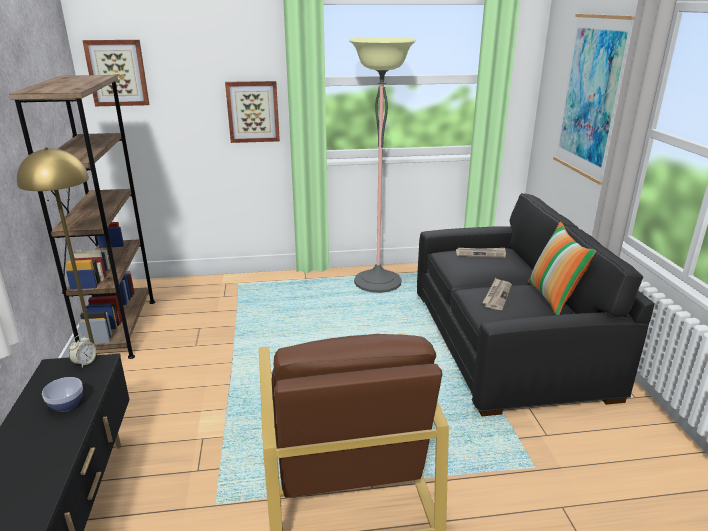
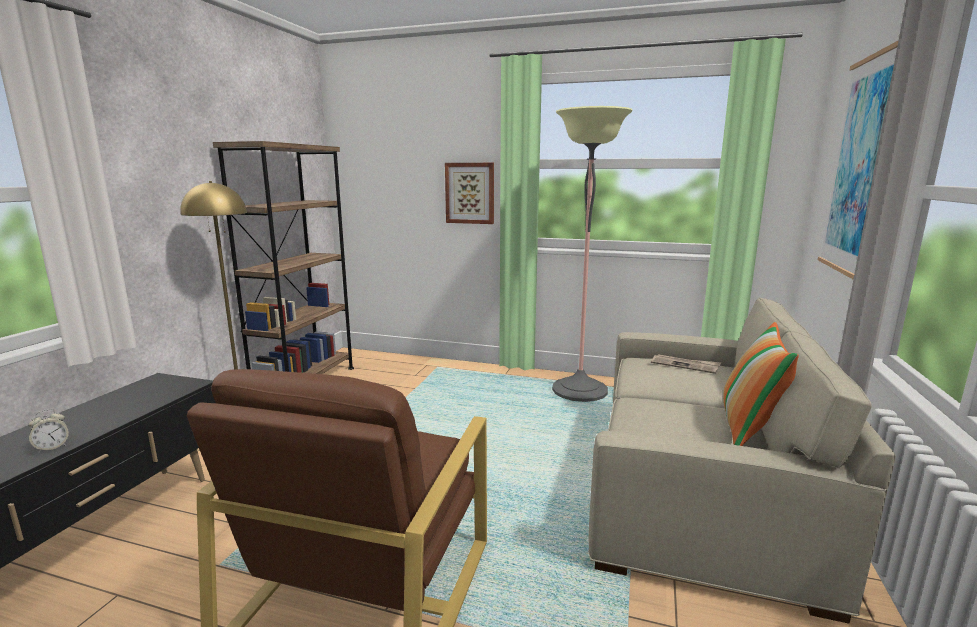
camera: 25 degrees right, 10 degrees down
(66, 405) = (120, 410): bowl -> none
(85, 362) = (181, 381): alarm clock -> alarm clock (52, 447)
(117, 73) = (357, 153): picture -> none
(497, 295) = (665, 410): newspaper -> none
(508, 341) = (700, 487): black sofa -> beige sofa

